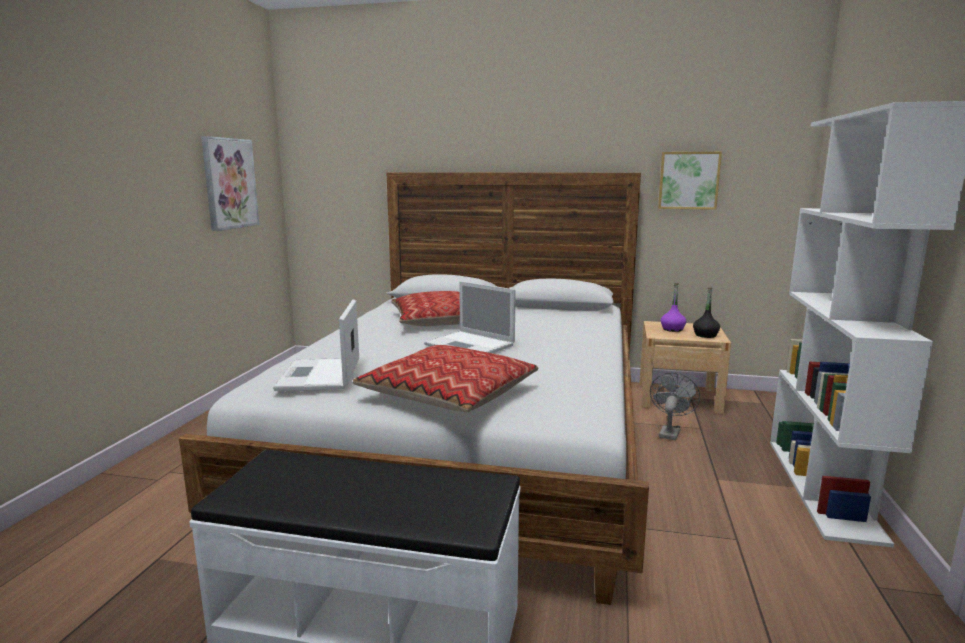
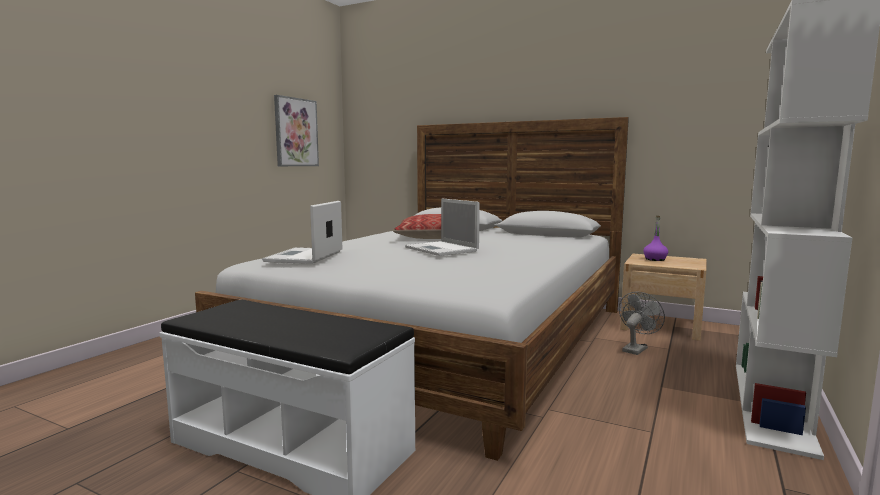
camera: 15 degrees right, 5 degrees down
(449, 394) = (392, 272): pillow -> none
(688, 180) = (674, 123): picture -> none
(705, 335) = (684, 264): black bottle -> none

